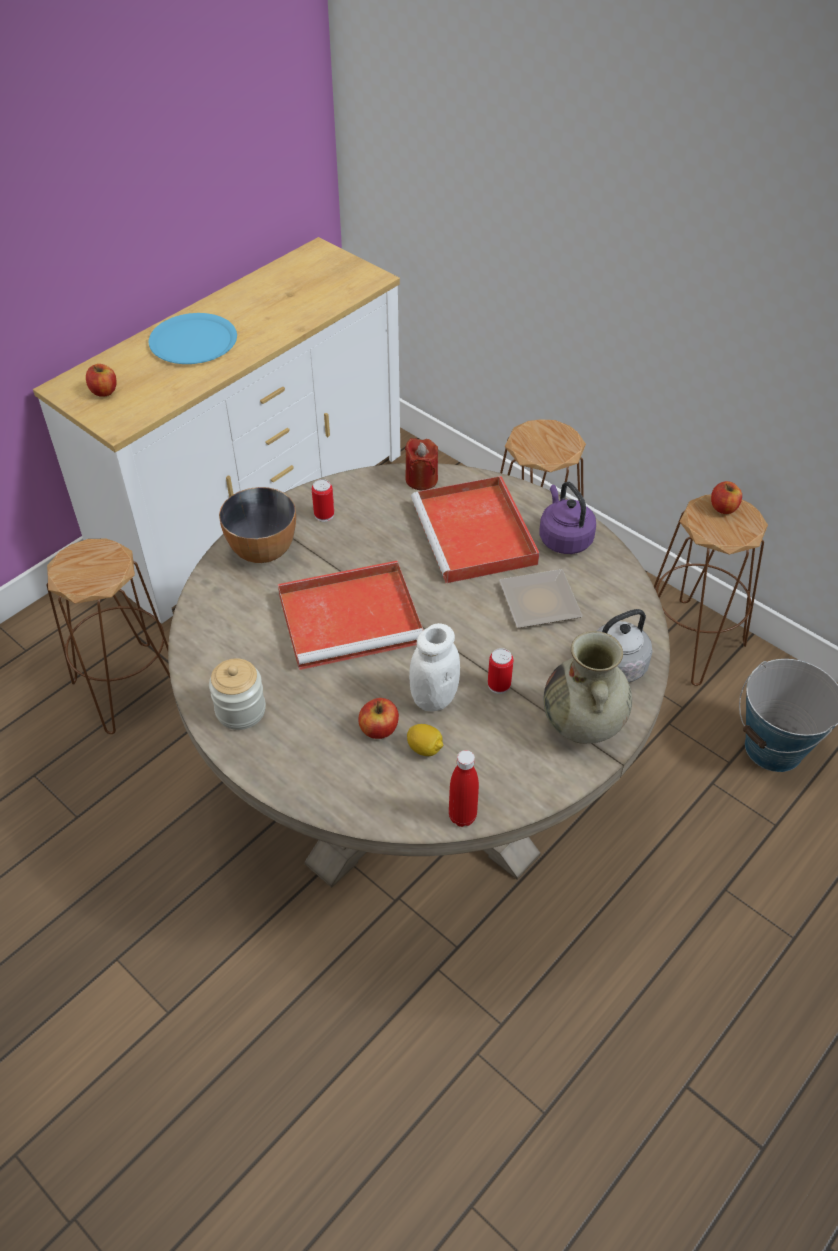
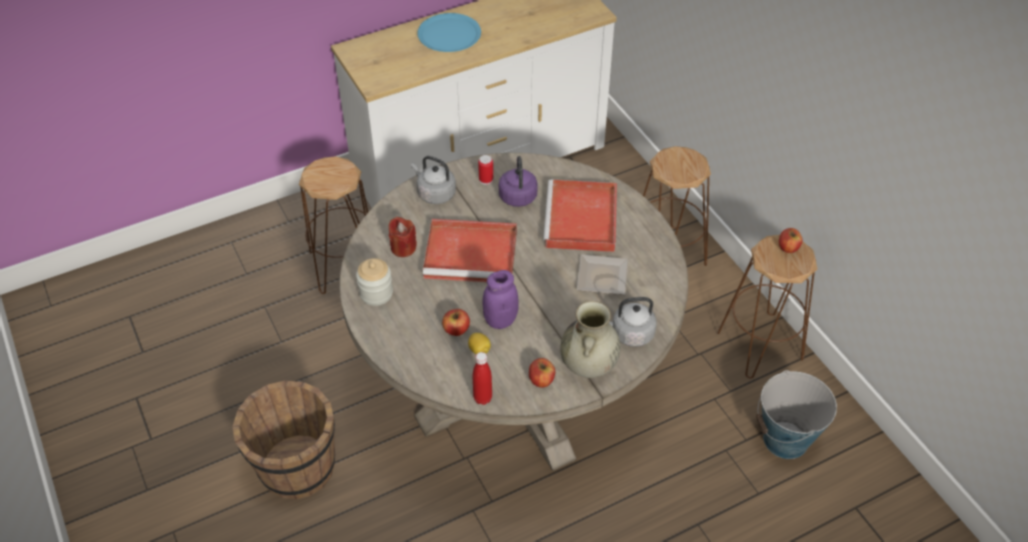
camera: 20 degrees right, 0 degrees up
(104, 391) = (375, 58): apple -> apple (541, 380)
(167, 991) = (296, 467): none -> brown bucket
(262, 550) = (434, 193): bowl -> grey kettle
(421, 479) = (563, 171): red candle -> red candle (403, 248)
(434, 698) = (500, 320): white jar -> purple jar
(499, 685) = (547, 324): can -> none
(564, 538) = (642, 238): purple kettle -> purple kettle (518, 195)

